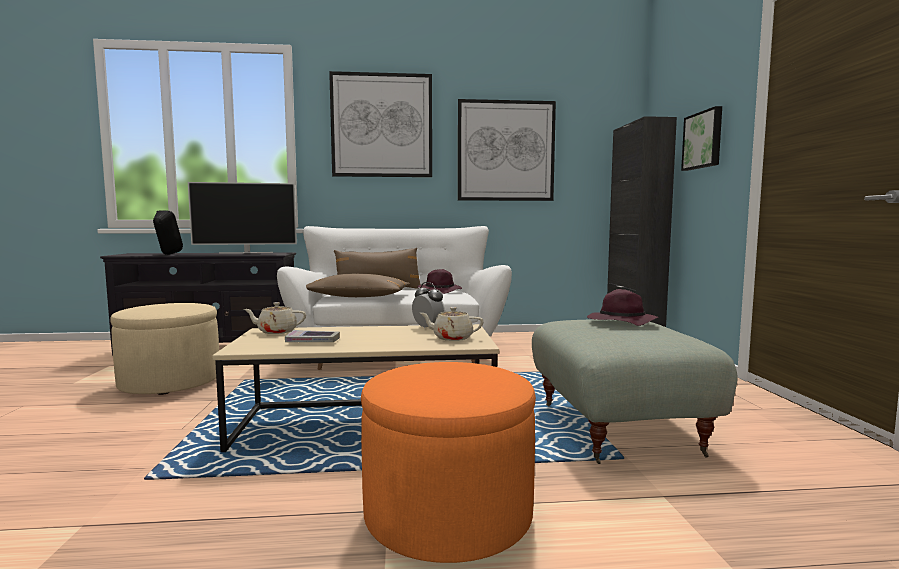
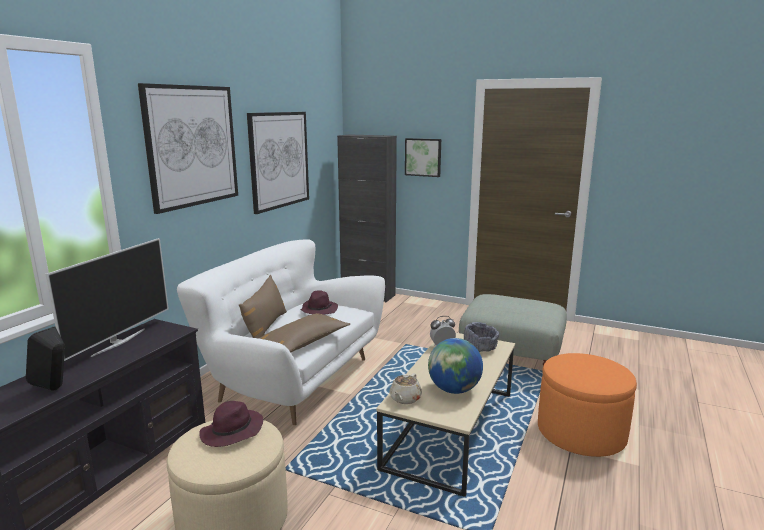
camera: 60 degrees left, 10 degrees up
(313, 341) = (454, 390): book -> globe
(452, 338) = (480, 347): beige teapot -> grey bowl
(620, 322) = (503, 302): purple hat -> purple hat (232, 432)

